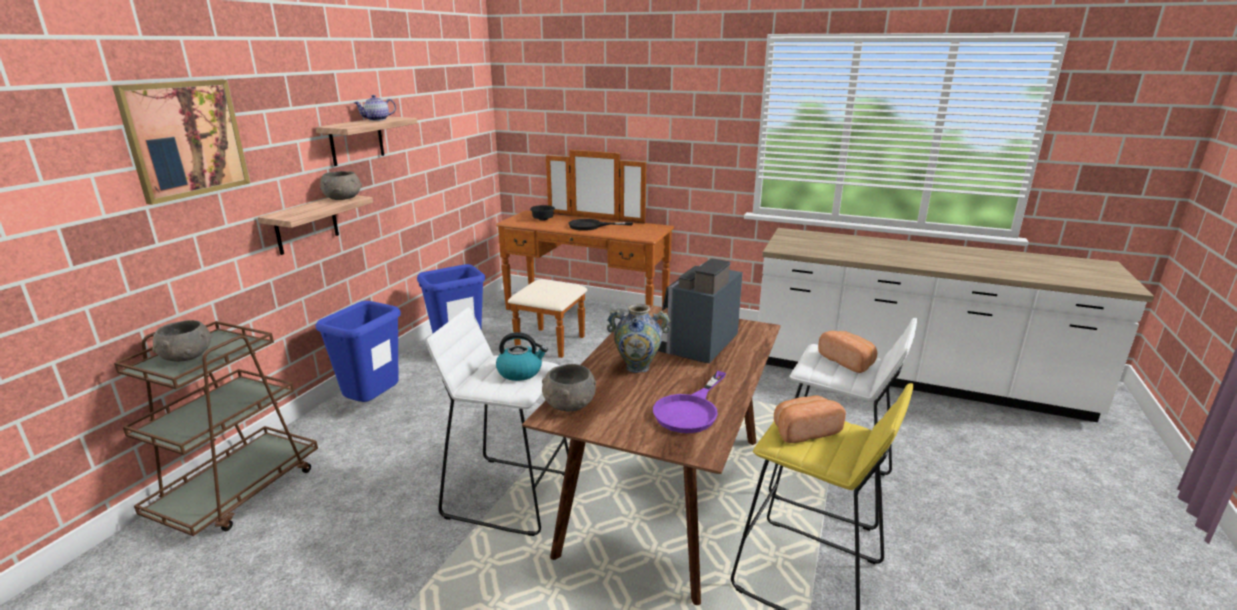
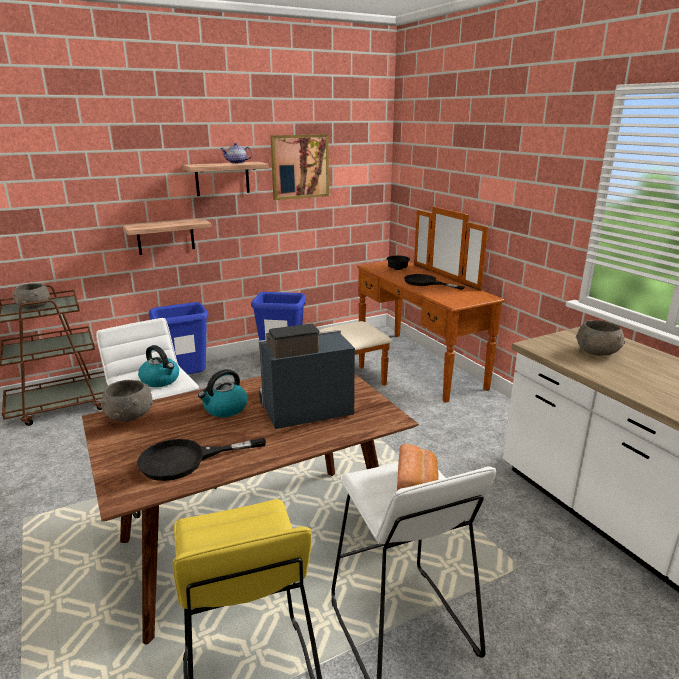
camera: 40 degrees right, 0 degrees up
(185, 139) = (71, 165): picture -> picture (300, 166)
(343, 198) = (193, 221): grey bowl -> grey bowl (598, 352)
(637, 367) = (225, 409): vase -> kettle
(690, 410) = (185, 460): purple frying pan -> black frying pan
(804, 431) = (235, 528): bread -> none

